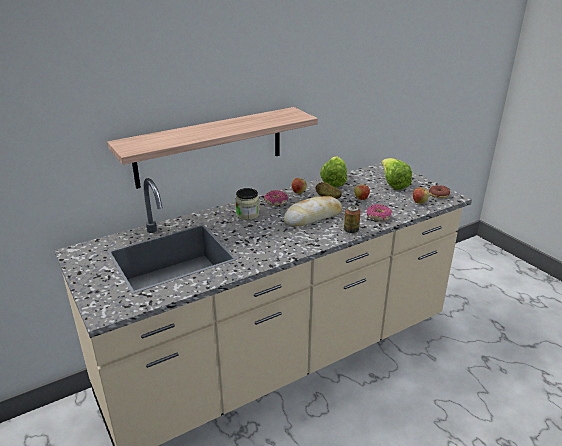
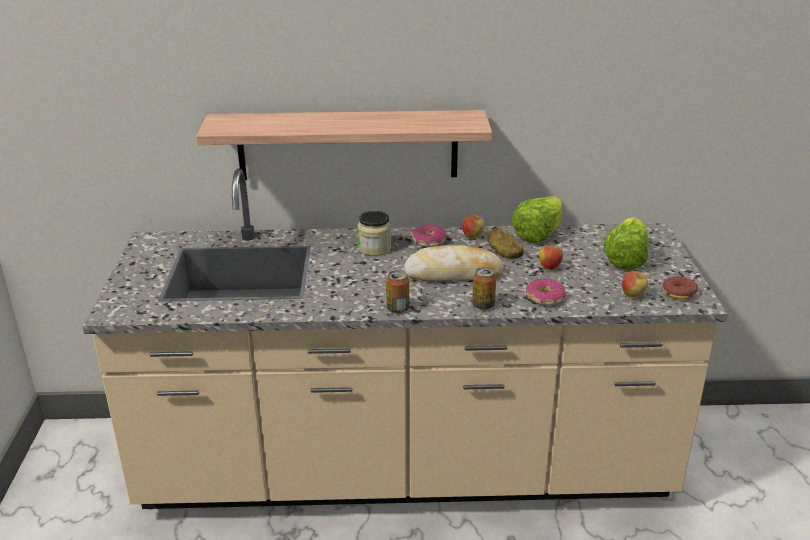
camera: 30 degrees right, 0 degrees up
(305, 247) = (397, 309): none -> can

